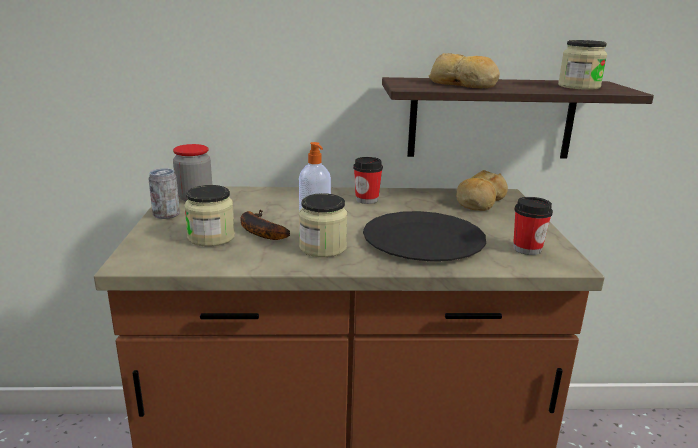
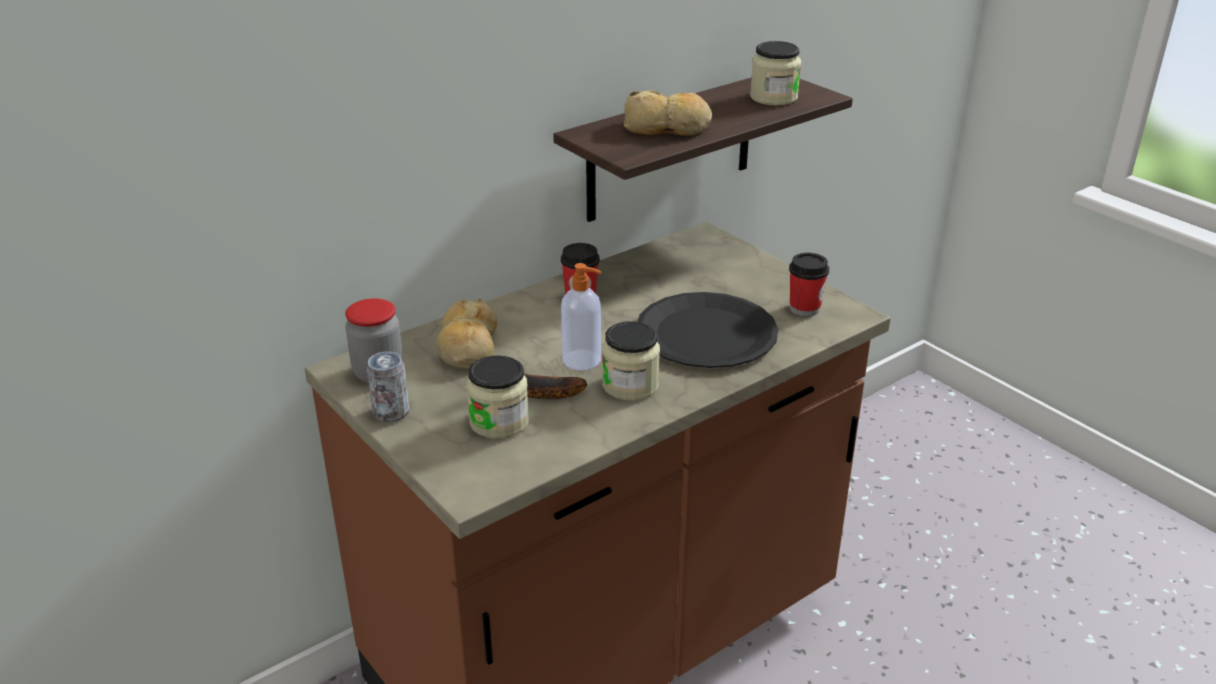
camera: 35 degrees left, 10 degrees up
(480, 201) = (694, 256): bread -> bread (468, 348)

